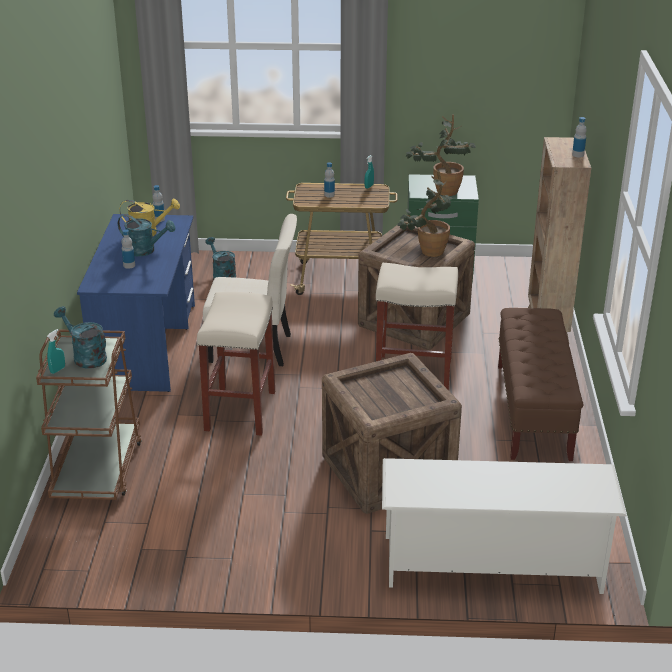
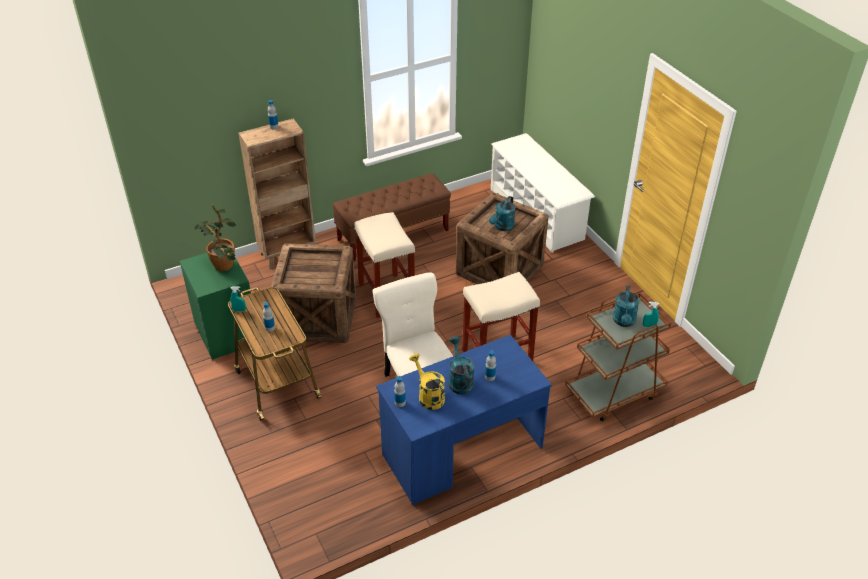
camera: 120 degrees left, 10 degrees up
(222, 276) = (317, 464): turquoise watering can -> turquoise watering can (502, 227)
(427, 252) = (313, 262): potted plant -> none

